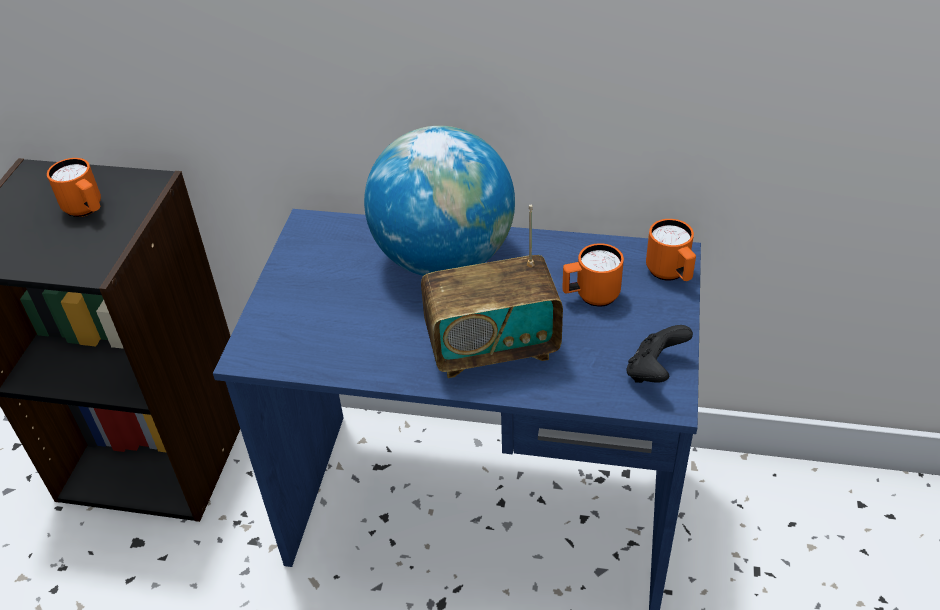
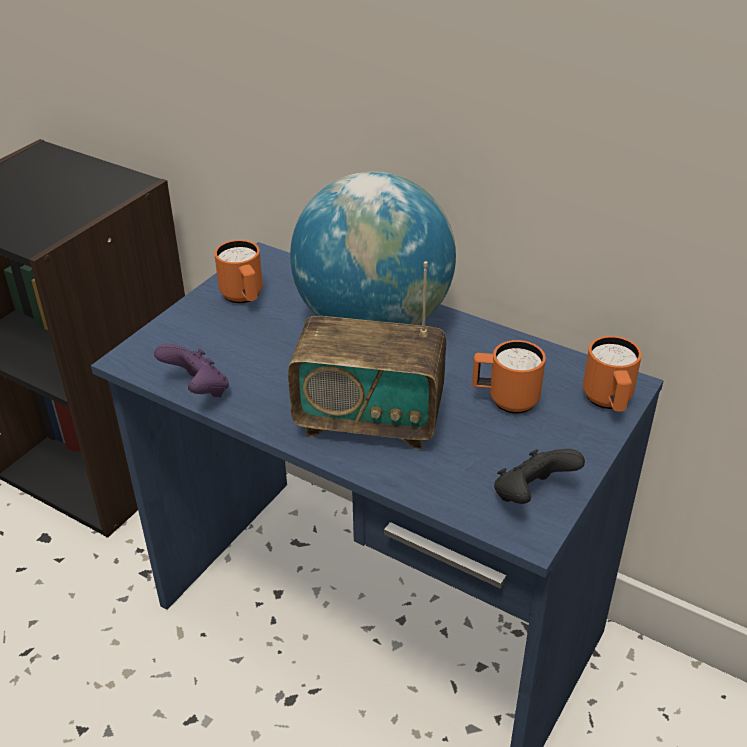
camera: 20 degrees right, 5 degrees down
(86, 210) = (64, 193): orange mug -> orange mug (244, 298)
(328, 366) = (198, 390): none -> purple game controller

